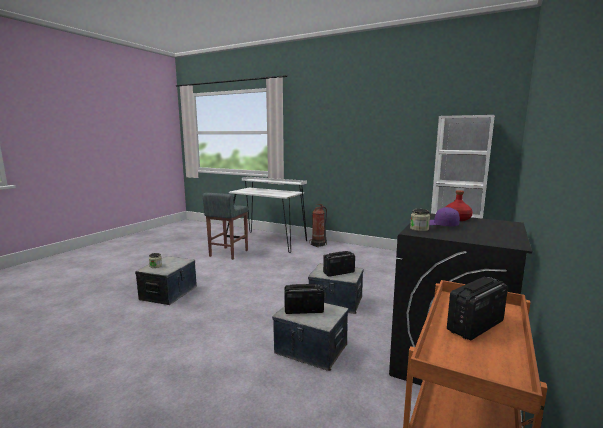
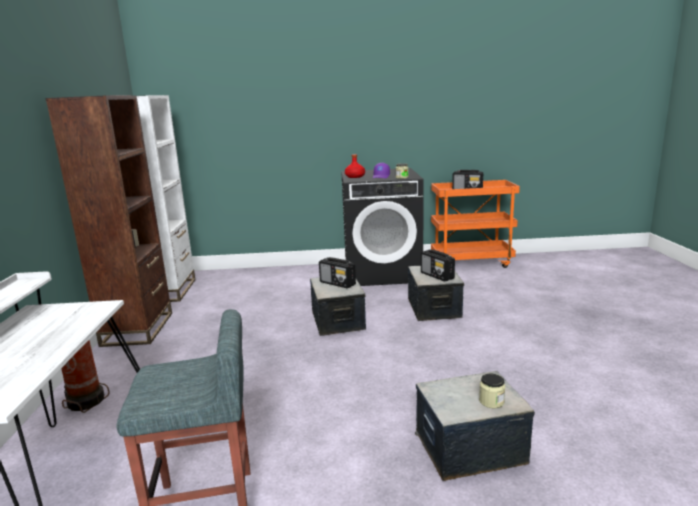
camera: 120 degrees left, 5 degrees up
(386, 254) = (138, 329): none -> brown bookcase

